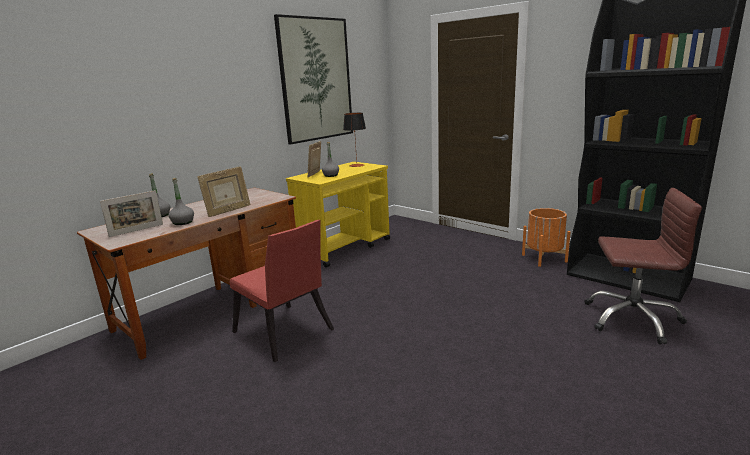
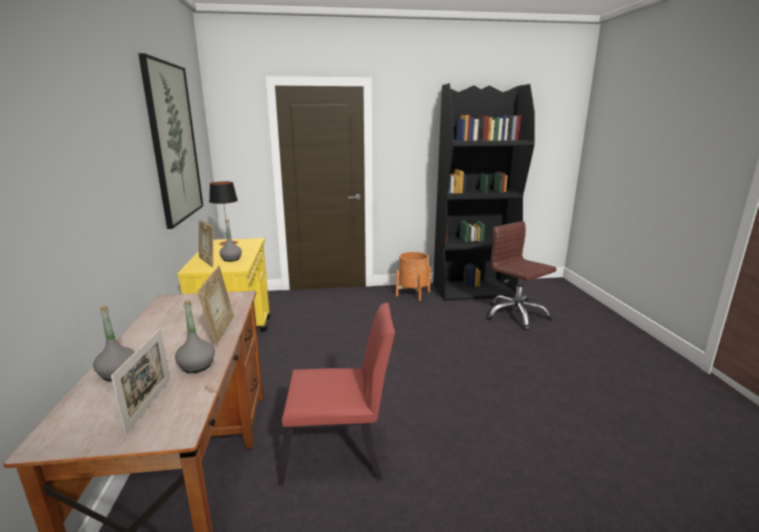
camera: 50 degrees left, 0 degrees up
(632, 318) = (516, 315): brown office chair -> brown office chair turned 90 degrees counterclockwise

